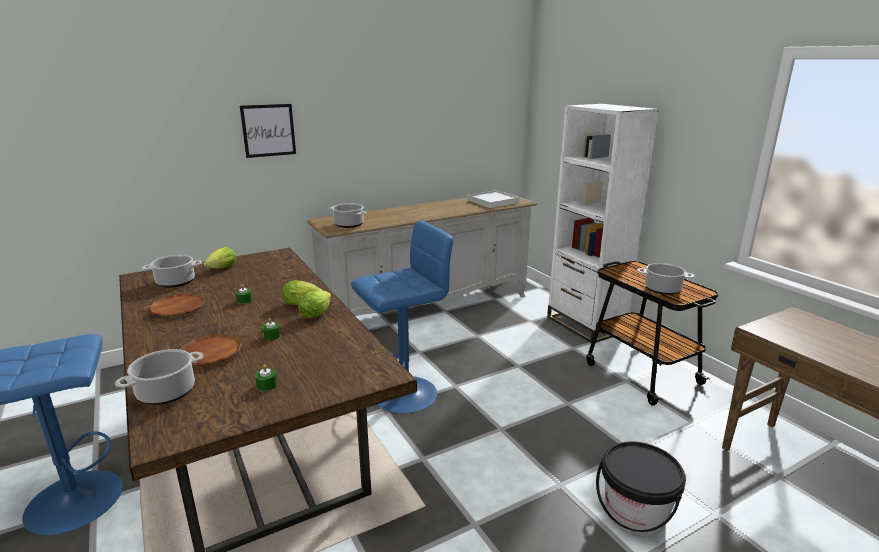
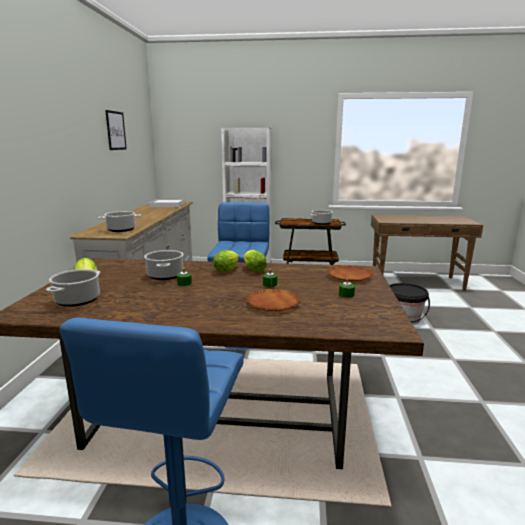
camera: 55 degrees left, 5 degrees down
(167, 392) = (321, 323): cooking pot -> cooking pot (165, 275)
(178, 308) = (153, 305): brown plate -> brown plate (349, 276)
(268, 130) = (30, 144): picture -> picture (116, 130)

